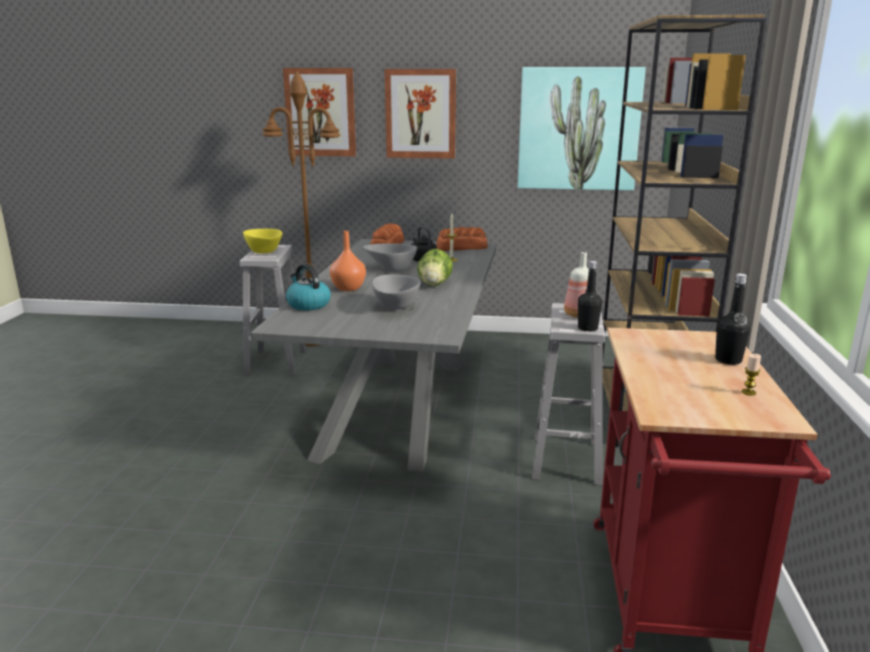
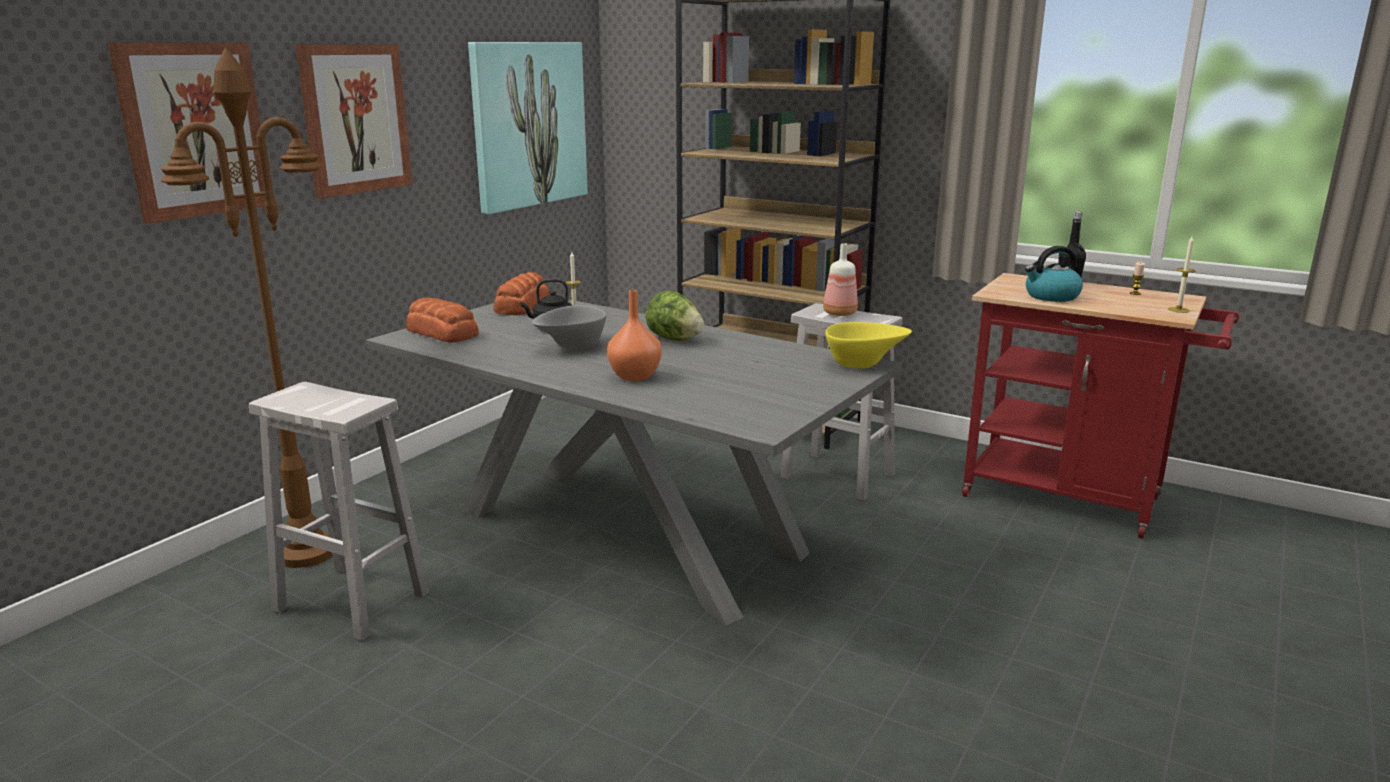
camera: 65 degrees left, 0 degrees up
(265, 252) = (321, 402): yellow bowl -> yellow bowl (863, 364)
(308, 304) = (684, 403): kettle -> kettle (1051, 296)
(395, 307) = (747, 367): grey bowl -> none
(587, 328) = (882, 318): black bottle -> none
(701, 416) = (1178, 310): none -> candle

